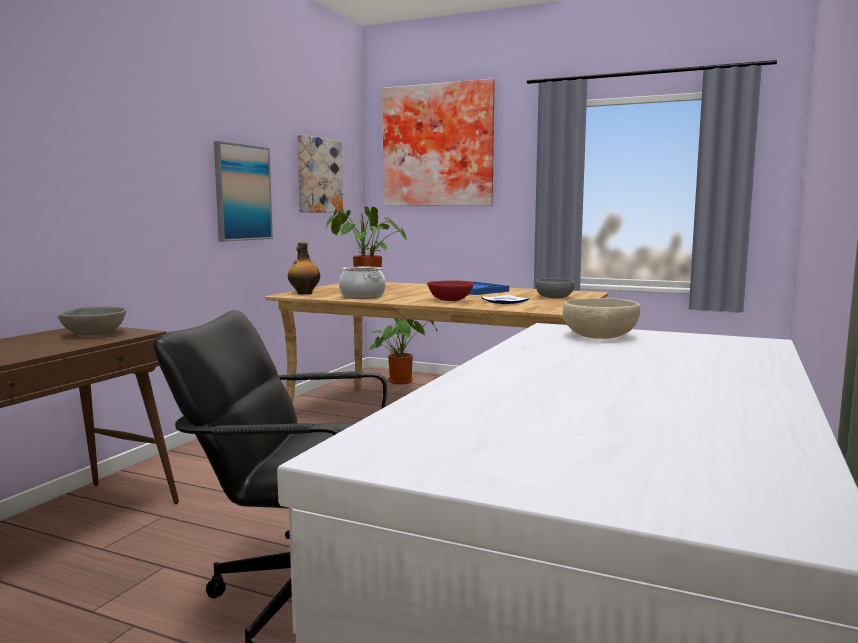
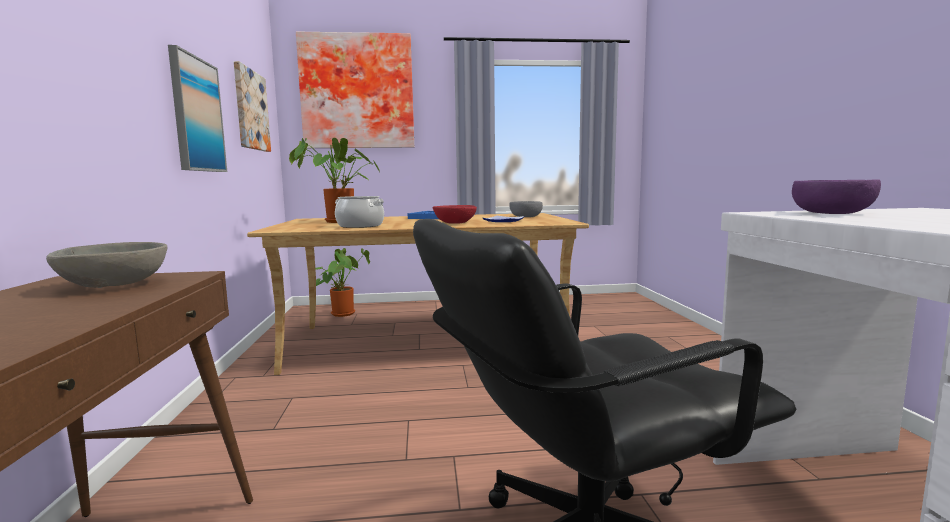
camera: 30 degrees left, 0 degrees up
(304, 293) = (286, 228): bottle -> none
(600, 336) = (831, 213): beige bowl -> purple bowl

